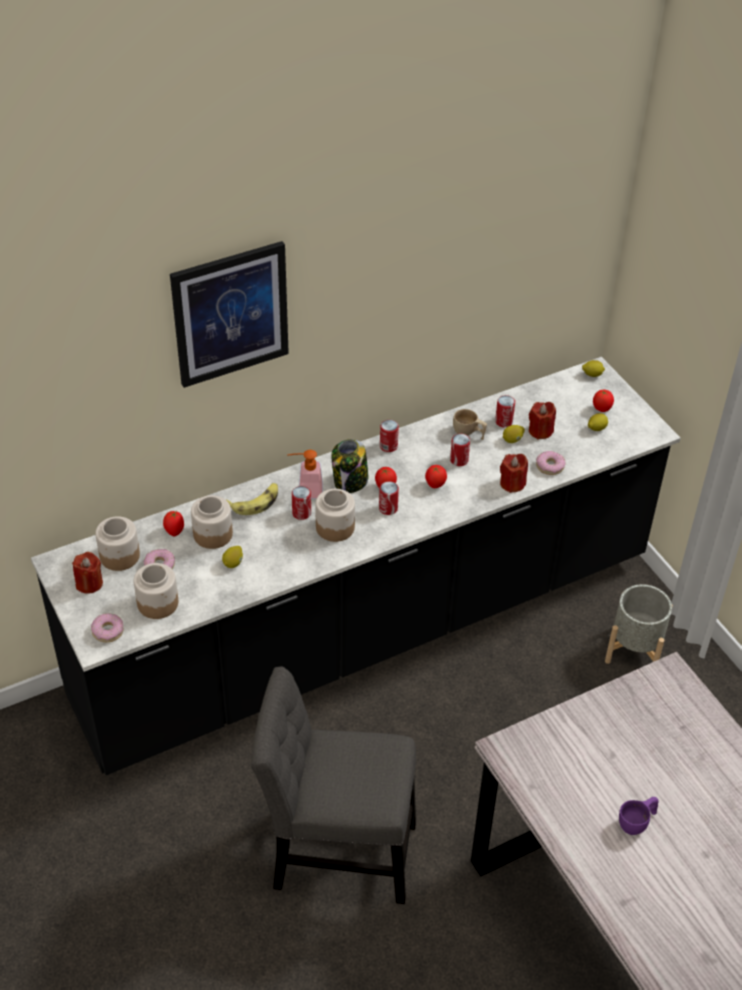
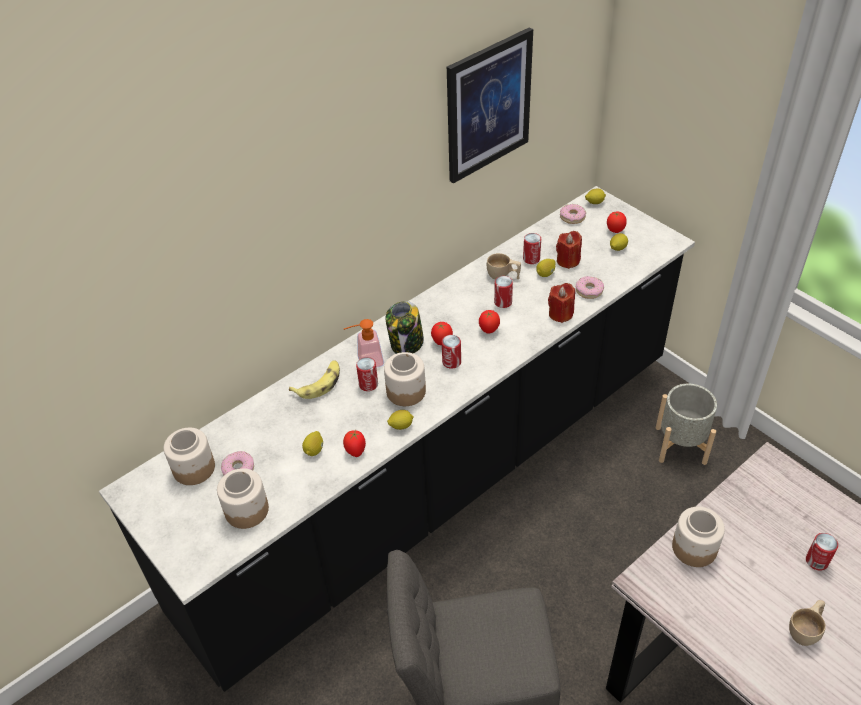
camera: 10 degrees left, 0 degrees up
(89, 583) = (168, 505): red candle -> none
(107, 631) = (200, 553): donut -> donut (572, 217)
(174, 531) = (245, 430): tomato -> tomato (355, 451)
(212, 534) = (284, 425): jar -> jar (693, 548)
(230, 314) = (263, 189): picture -> picture (488, 106)
(320, 558) = (401, 426): none -> lemon
(388, 446) = (432, 303): can -> can (817, 561)
(637, 823) = (806, 630): purple cup -> beige cup

